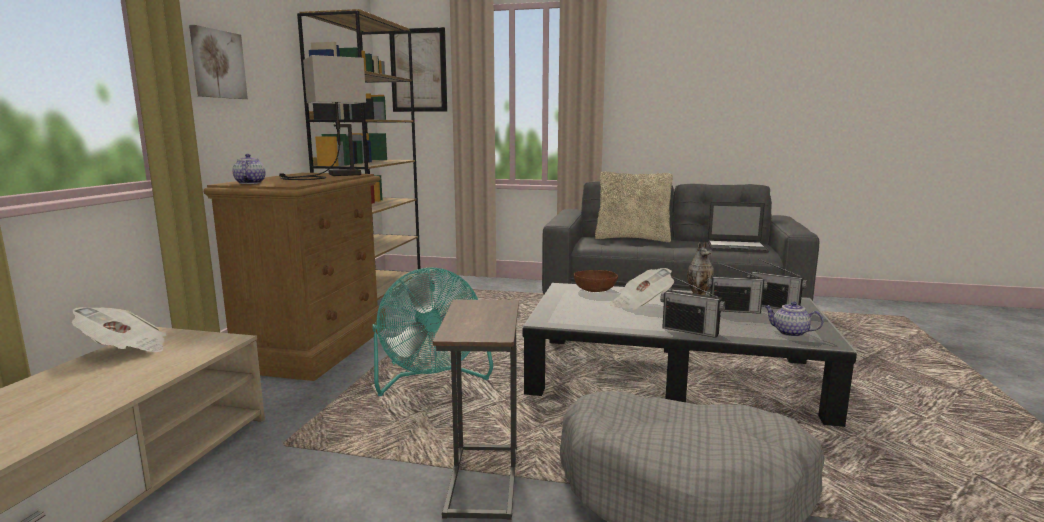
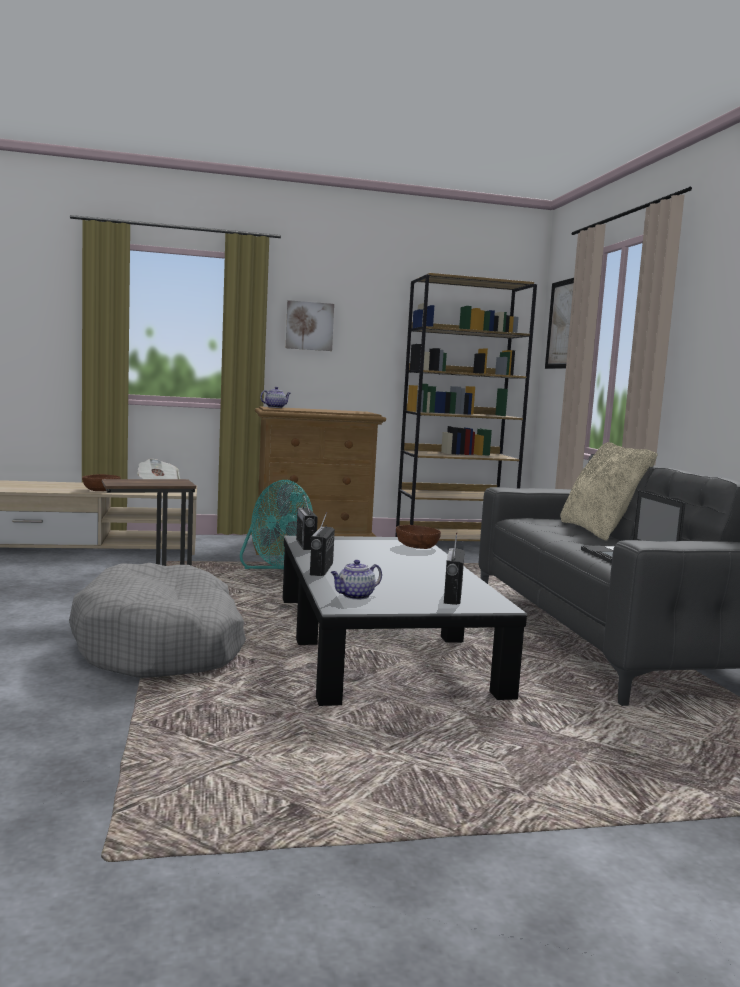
camera: 65 degrees right, 5 degrees down
(98, 394) = (101, 490): none -> brown bowl
(327, 176) = (343, 411): table lamp -> none
(640, 304) = (387, 558): newspaper -> none
(699, 293) = (463, 574): vase -> none
(734, 310) = (413, 583): radio -> radio (305, 544)
(789, 333) = (355, 596): teapot -> teapot turned 135 degrees counterclockwise

